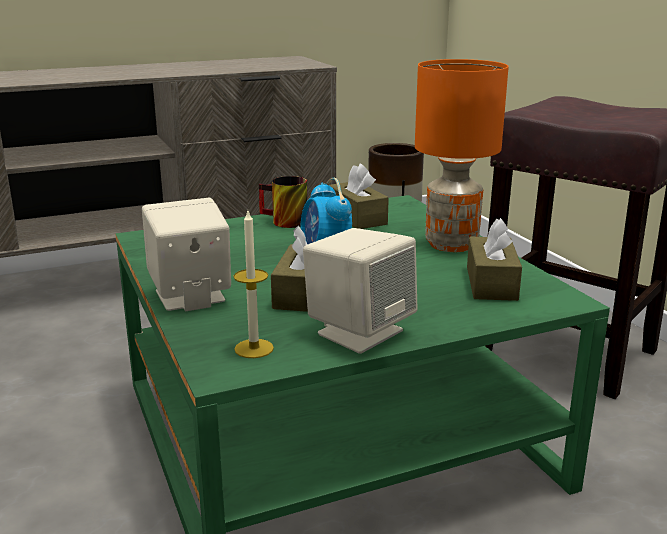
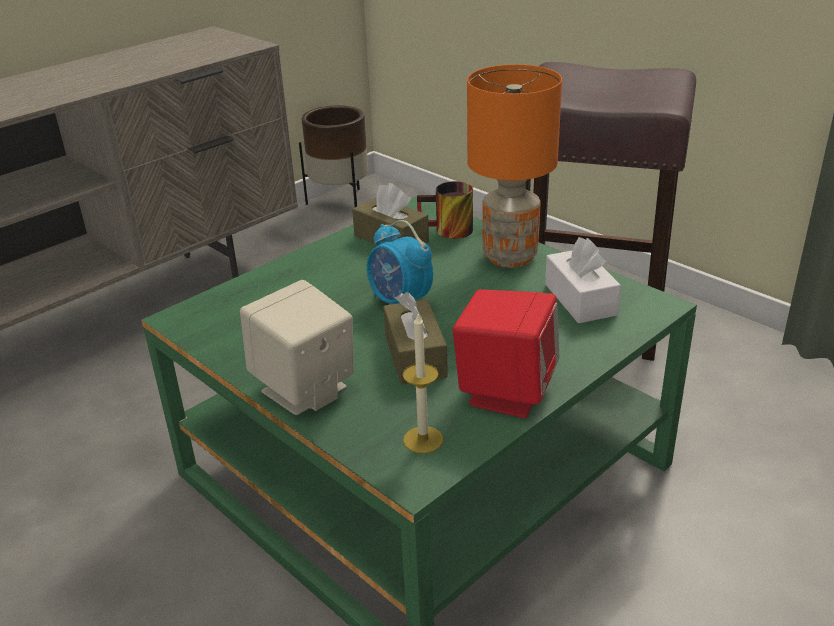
camera: 20 degrees left, 10 degrees up
(282, 222) = (318, 262): mug -> mug (447, 231)
(359, 332) = (505, 391): beige speaker -> red speaker
(491, 283) = (580, 299): brown tissue box -> white tissue box

